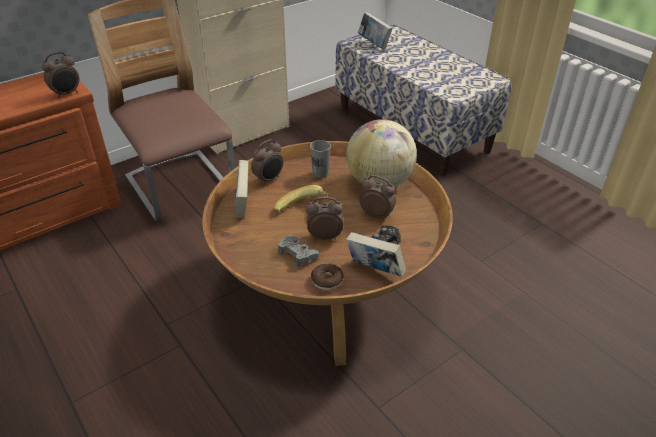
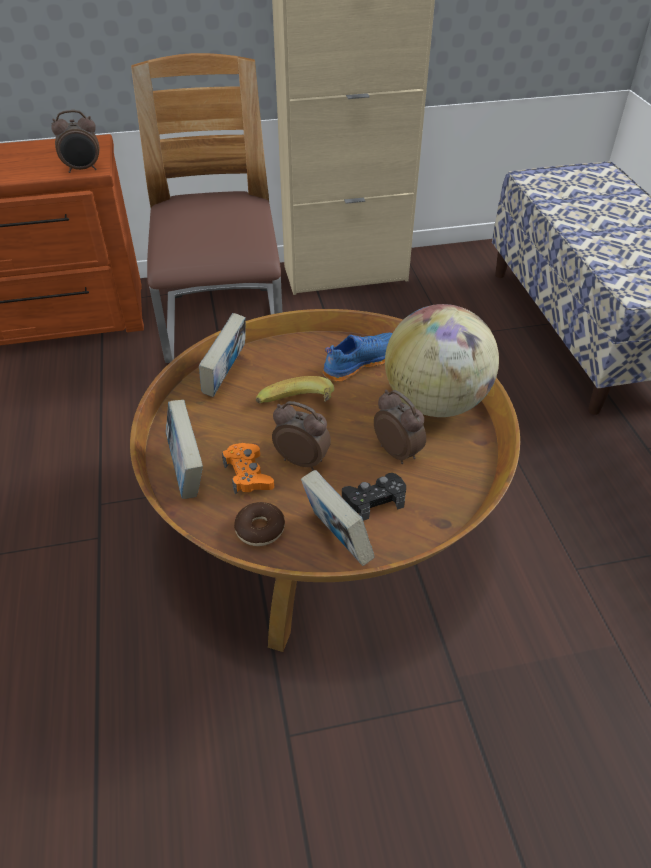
camera: 25 degrees right, 5 degrees up
(269, 179) = (284, 351): alarm clock -> none
(298, 254) = (248, 474): grey game controller -> orange game controller
(320, 173) = (359, 362): grey cup -> blue shoe
(374, 44) = (560, 186): book -> book (187, 472)

